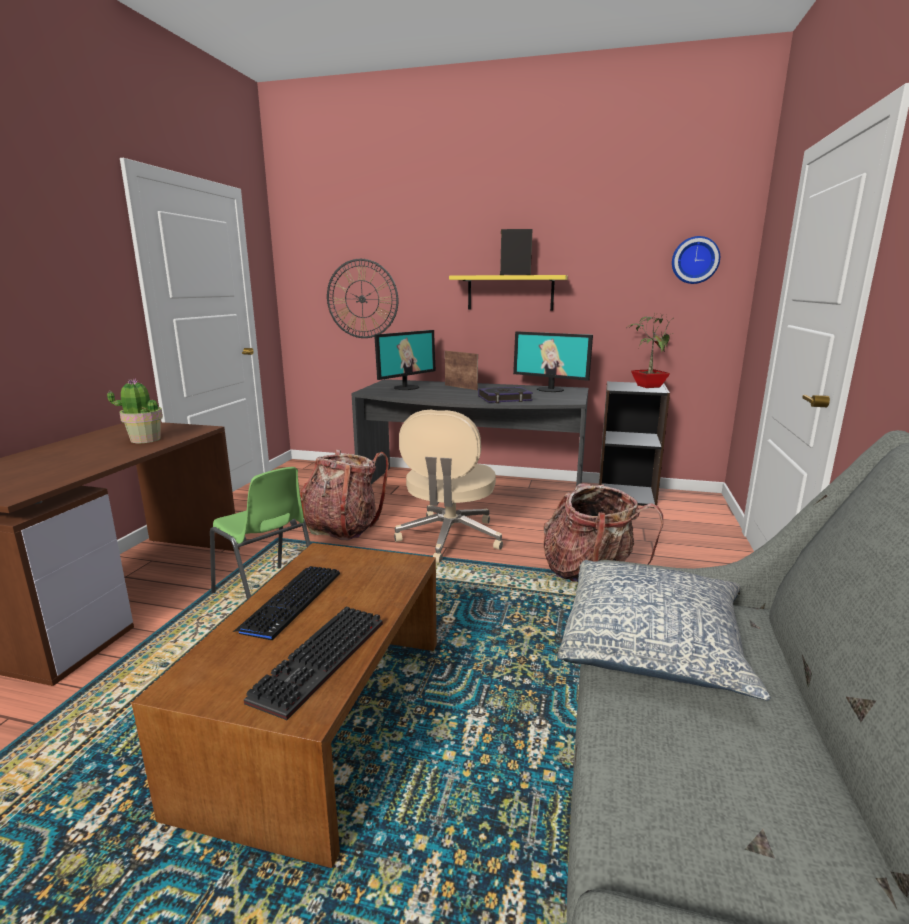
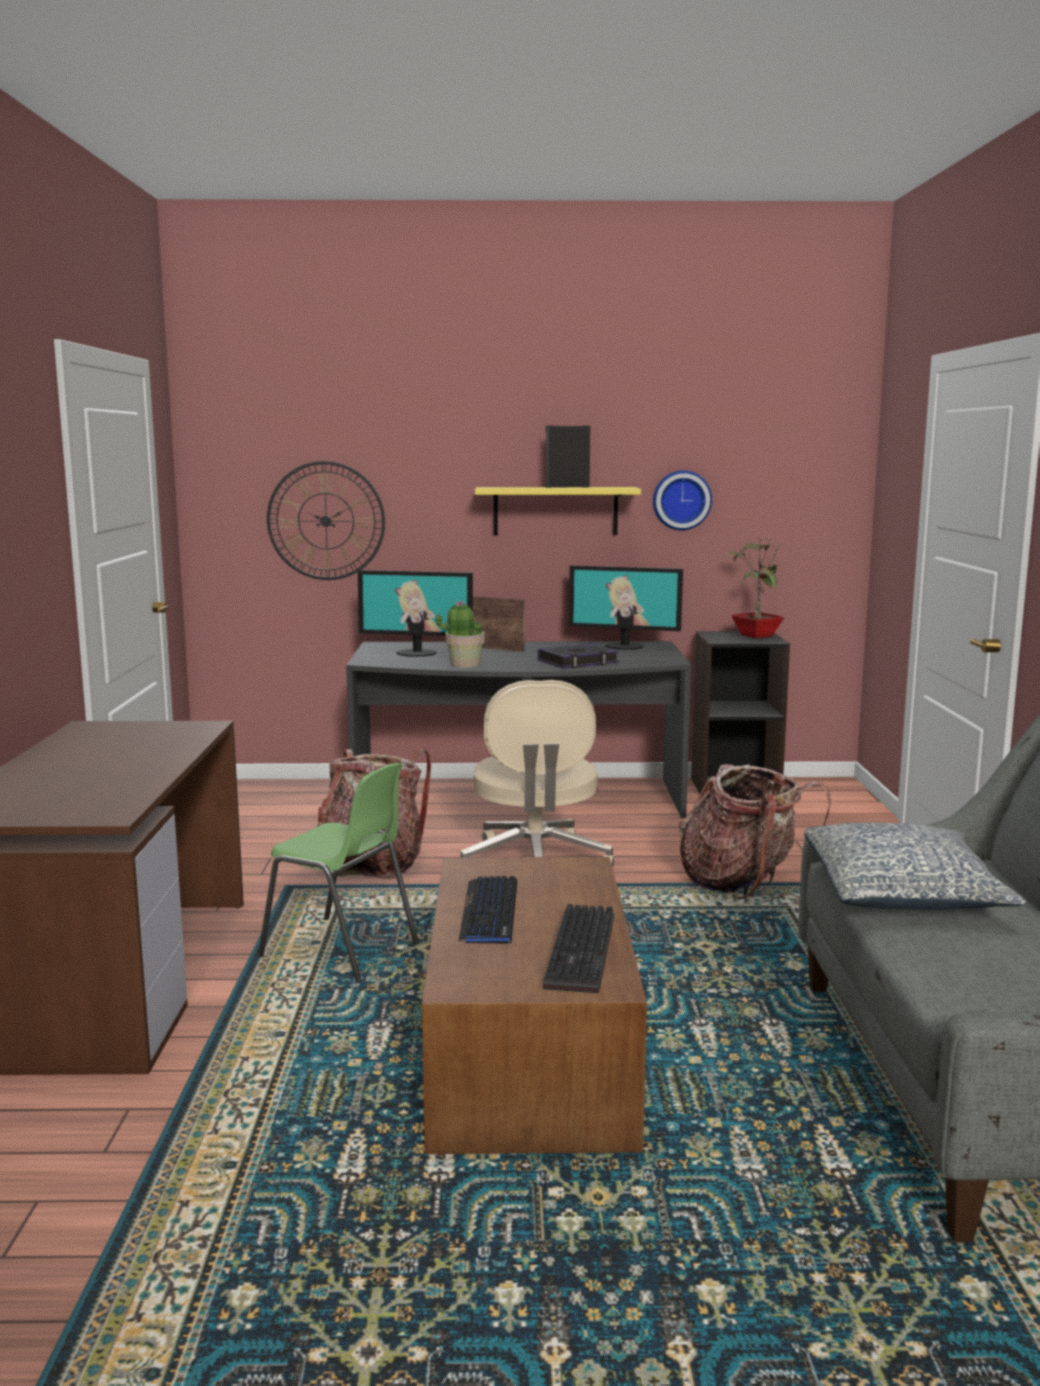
camera: 15 degrees left, 5 degrees down
(145, 439) = (151, 744): potted plant -> potted plant (464, 665)
(406, 387) = (417, 653): monitor -> monitor turned 75 degrees clockwise
(695, 260) = (800, 468): wall clock -> wall clock (681, 500)

